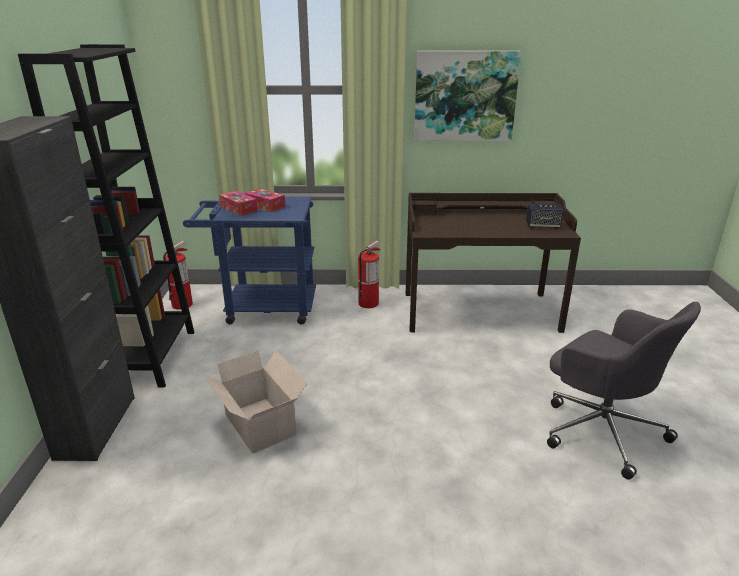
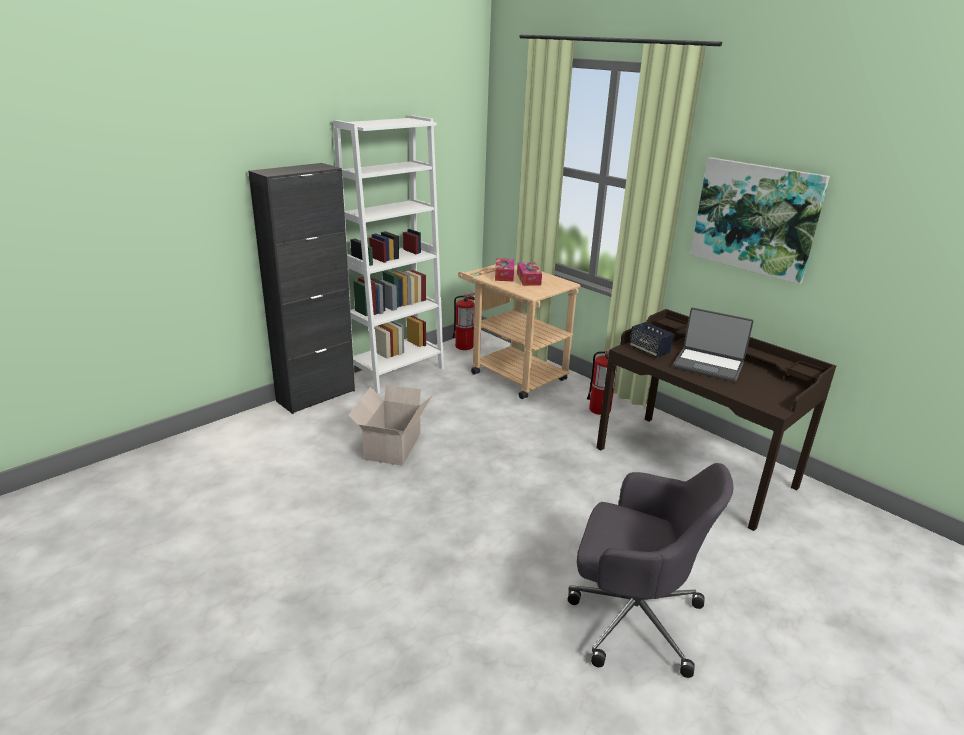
camera: 45 degrees right, 0 degrees up
(151, 357) = (397, 372): black bookcase -> white bookcase
(262, 308) = (512, 373): blue cart -> beige cart
(485, 223) = (708, 365): none -> laptop
(542, 226) = (766, 392): speaker -> speaker (649, 351)
(600, 429) = (631, 616): grey office chair -> grey office chair turned 75 degrees counterclockwise

